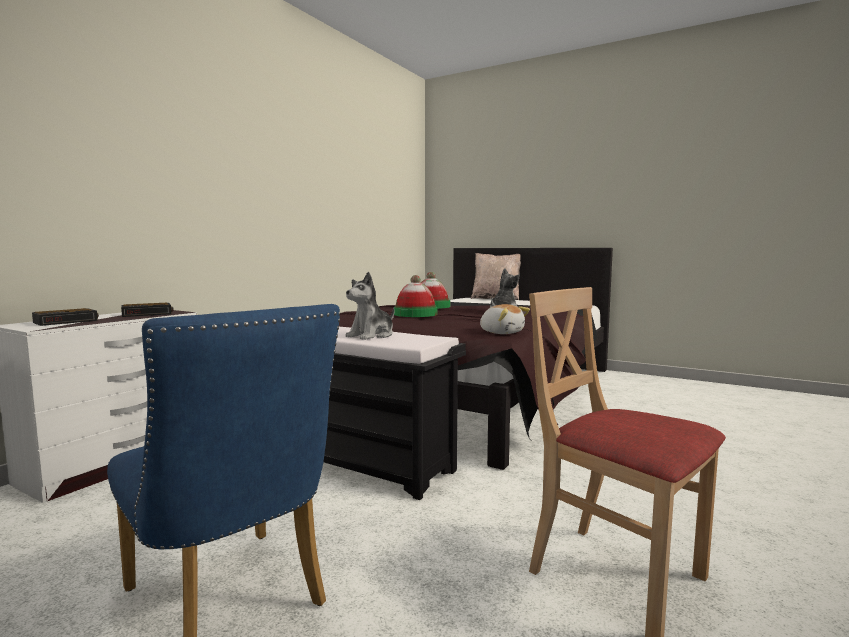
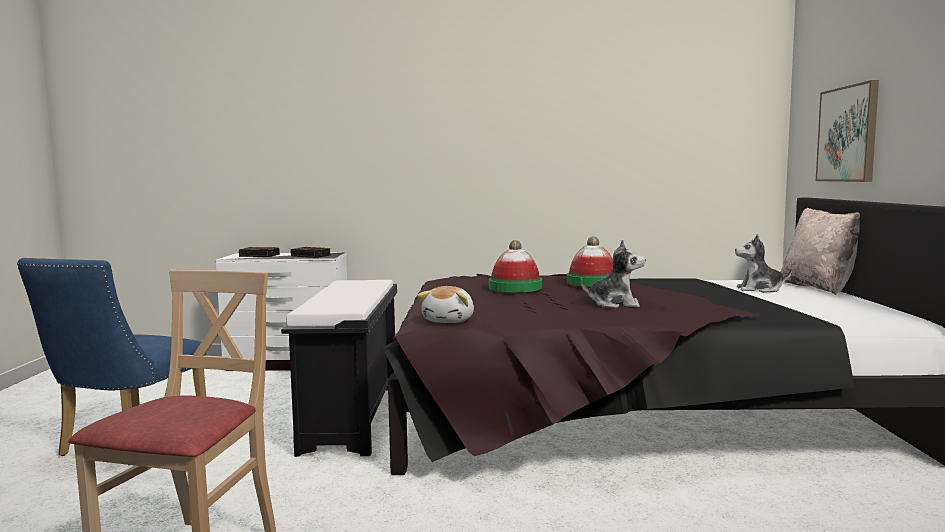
camera: 60 degrees right, 0 degrees up
(371, 335) = (342, 297): plush toy -> plush toy (760, 289)
(492, 210) = (848, 134): none -> picture

